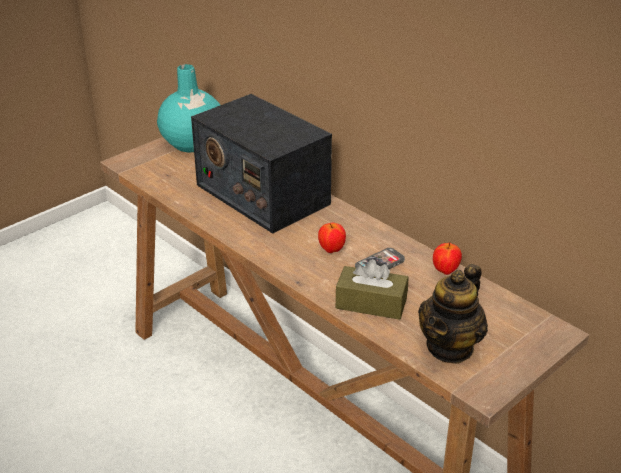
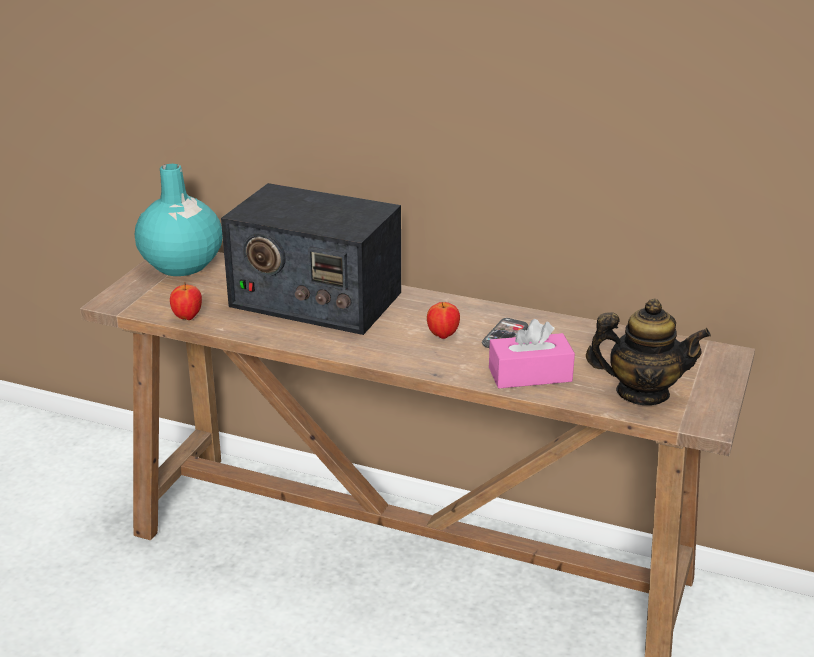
camera: 25 degrees left, 5 degrees down
(371, 303) = (530, 374): brown tissue box -> pink tissue box
(445, 271) = (576, 327): apple -> apple (187, 317)
(450, 347) = (642, 393): teapot -> teapot turned 90 degrees counterclockwise

